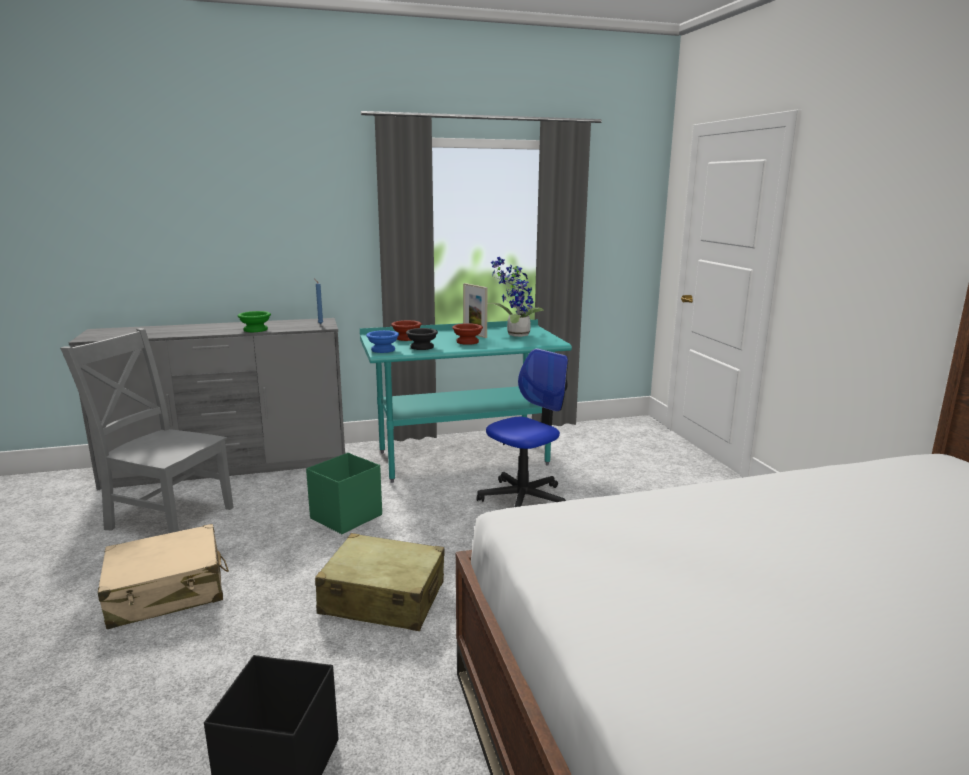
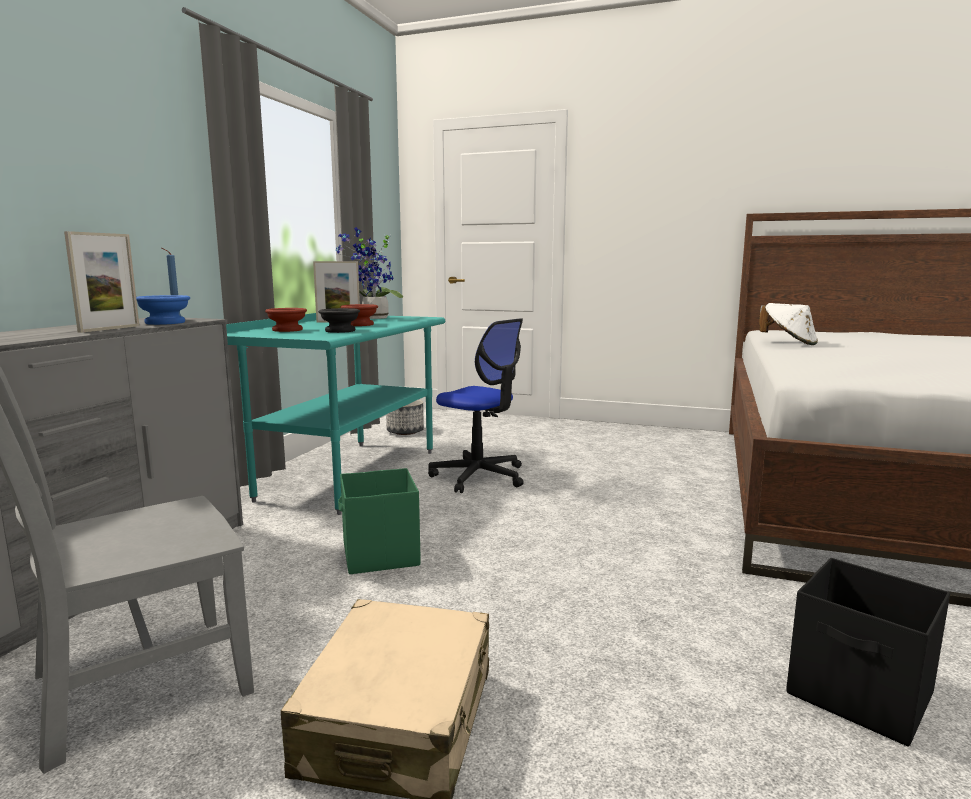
camera: 55 degrees left, 5 degrees down
(256, 329) = (110, 329): green bowl -> picture frame
(383, 350) = (314, 336): blue bowl -> blue bowl (166, 323)
(383, 598) = (586, 575): beige suitcase -> none
(524, 499) = (479, 476): office chair -> office chair turned 135 degrees clockwise
(581, 439) = (405, 432): none -> planter
(801, 485) = (788, 343): none -> white hat

